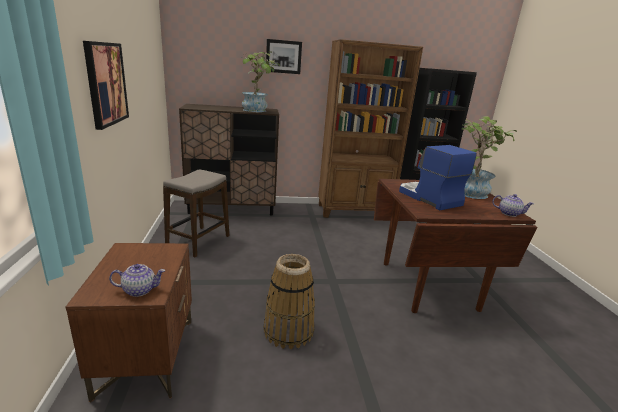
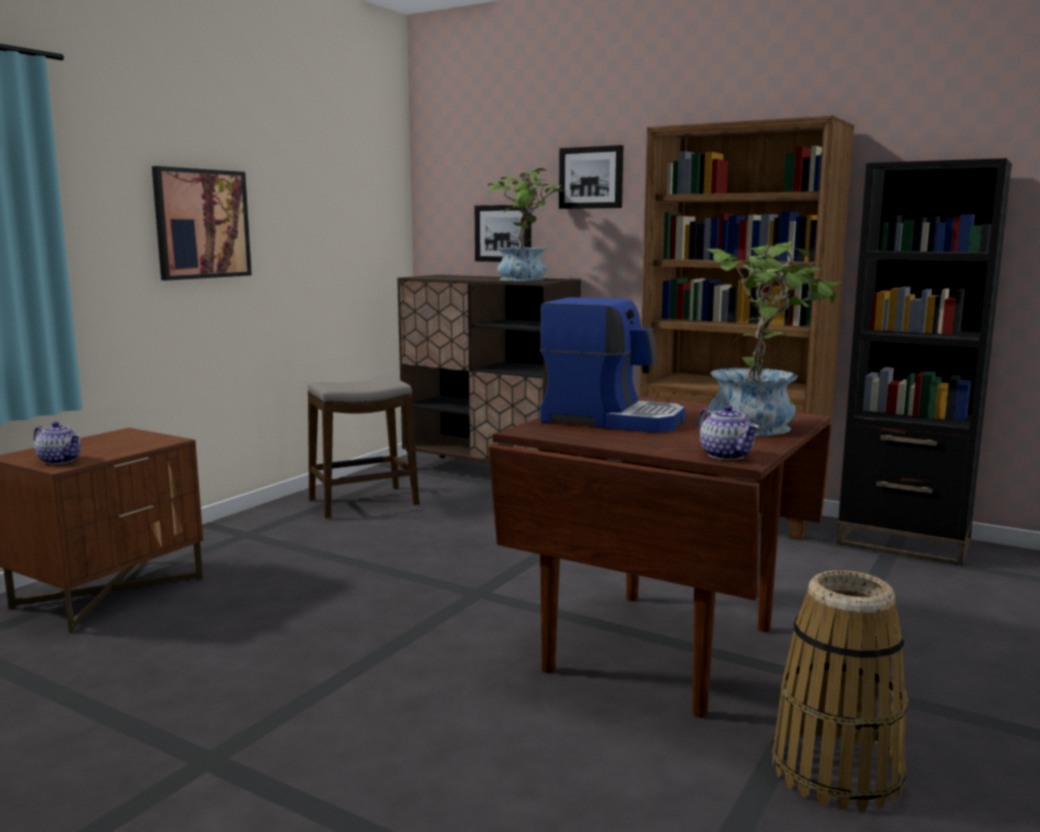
camera: 40 degrees right, 10 degrees down
(230, 82) = (503, 233): none -> picture
(289, 331) = (299, 624): basket -> basket (836, 772)
(428, 198) = (612, 420): coffee machine -> coffee machine turned 105 degrees clockwise

